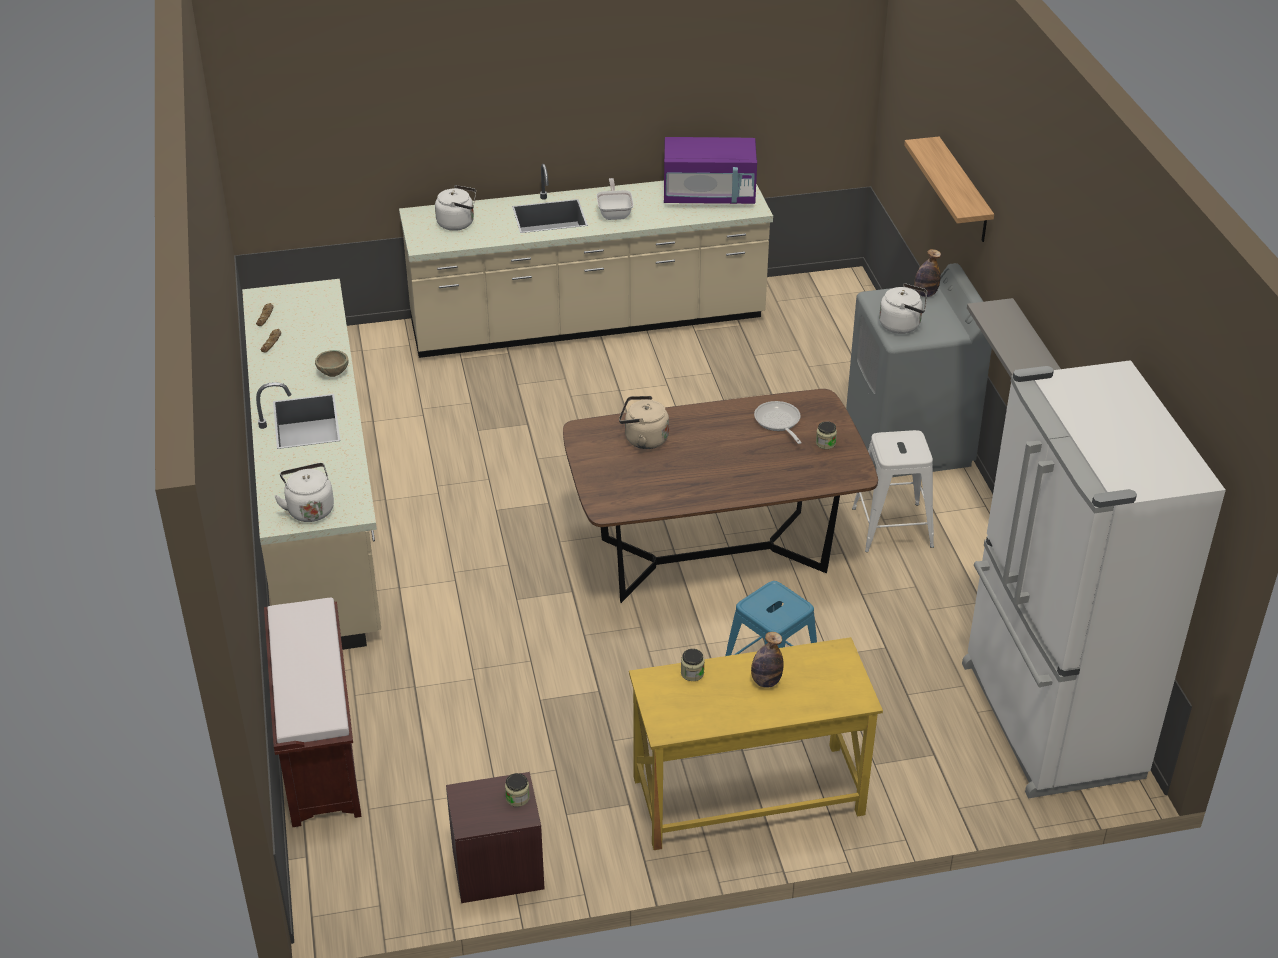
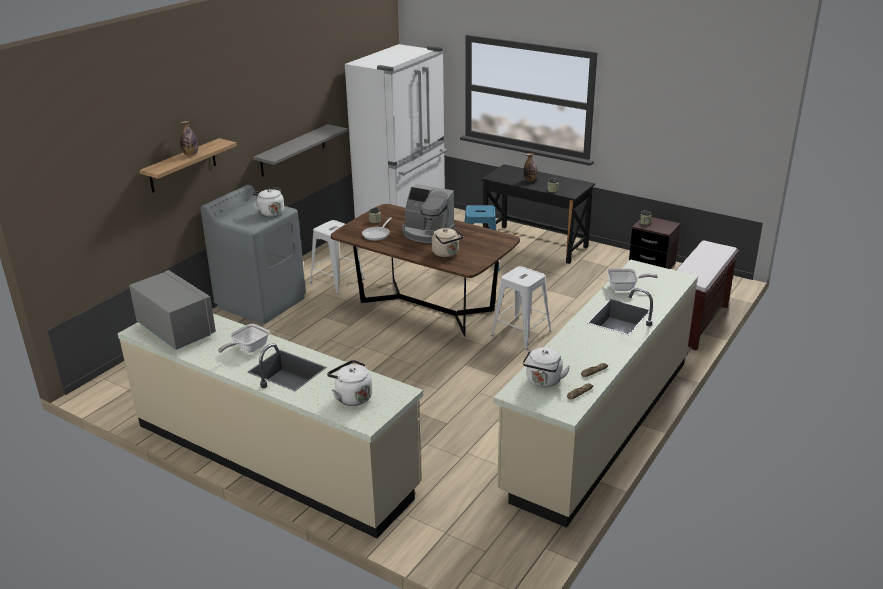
camera: 135 degrees left, 10 degrees down
(309, 509) = (659, 276): white kettle -> white kettle (543, 381)
(333, 373) = (573, 334): beige bowl -> none
(337, 466) = (625, 288): none -> frying pan
(540, 586) = (521, 333): none -> white stool
(709, 196) = (176, 329): purple microwave -> grey microwave
(725, 461) = (427, 232): none -> coffee machine
(748, 797) = (535, 244): yellow desk -> black desk
(925, 294) = (229, 218): bottle -> bottle (190, 154)

